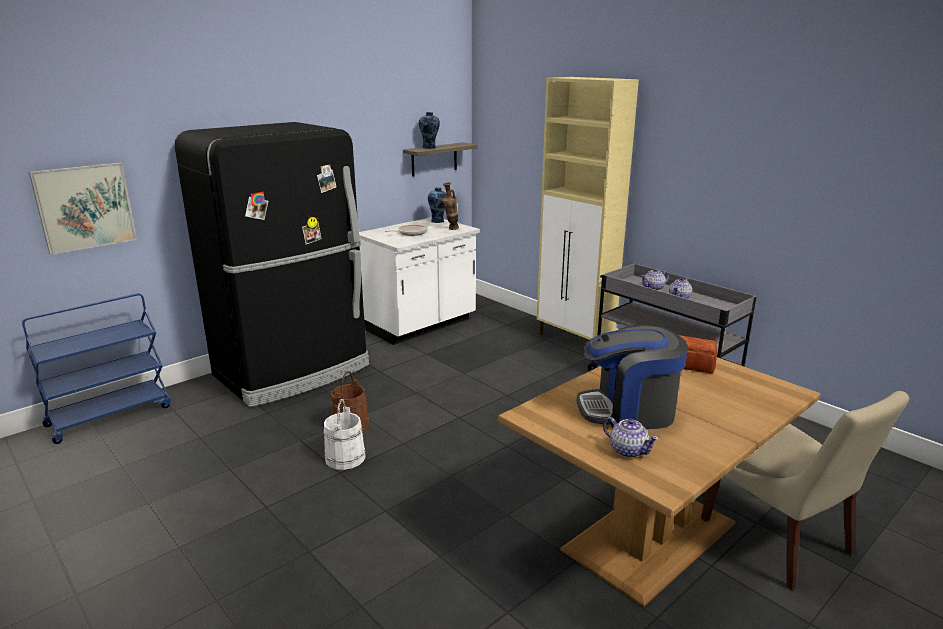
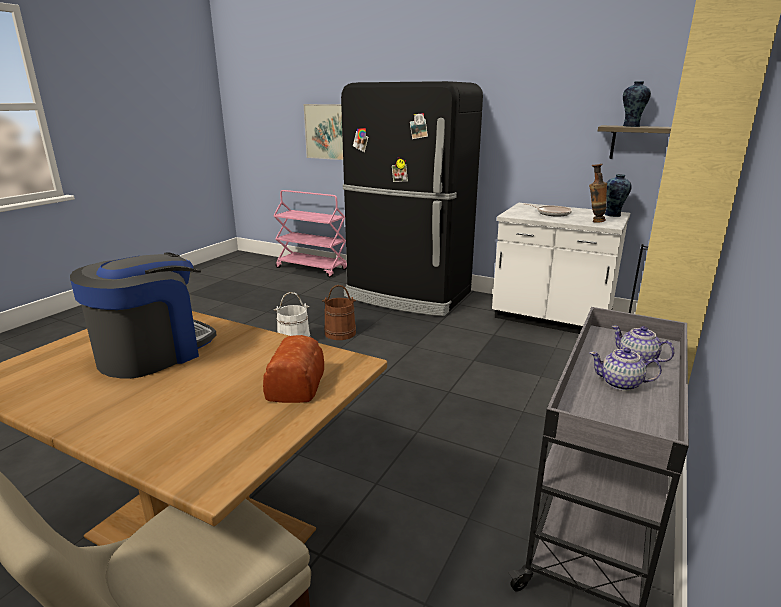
camera: 70 degrees right, 0 degrees up
(110, 415) = (312, 268): blue cart -> pink cart
(628, 411) = (154, 352): coffee machine -> coffee machine turned 60 degrees clockwise
(628, 450) = (67, 357): teapot -> none

